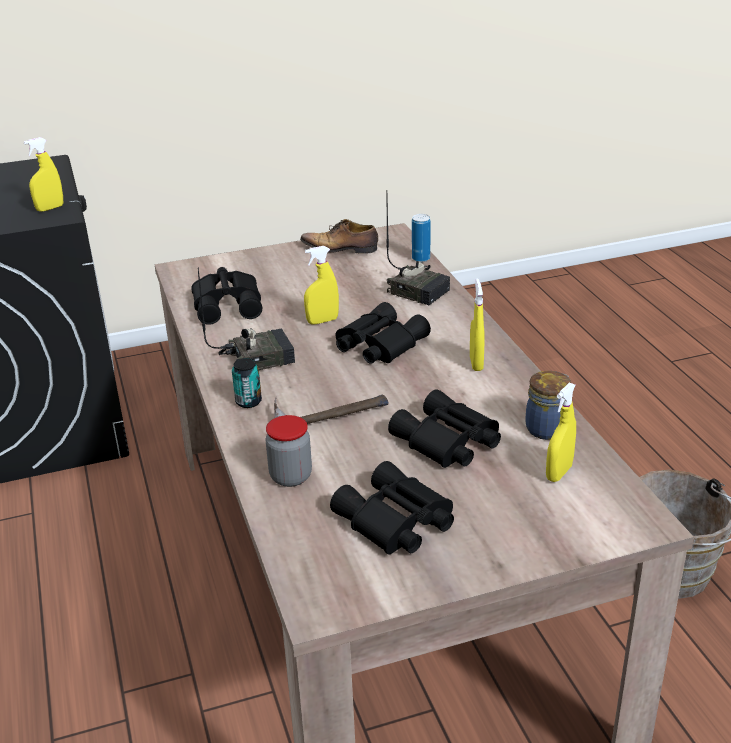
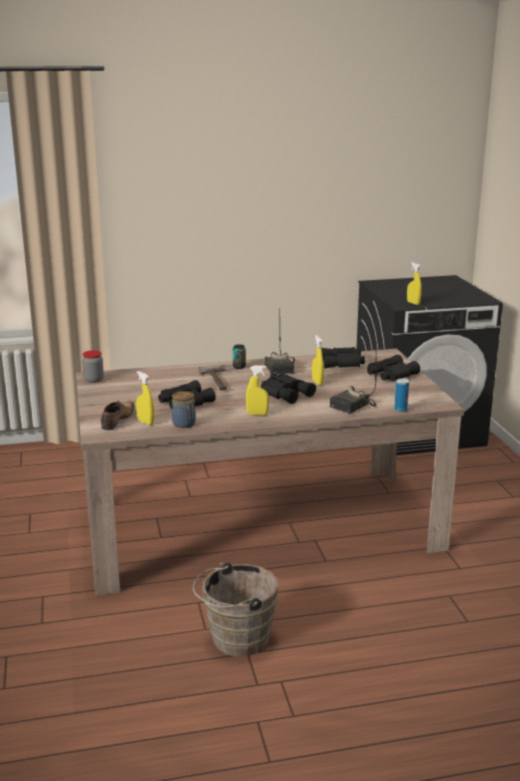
camera: 95 degrees right, 10 degrees down
(291, 476) = (174, 373): jar -> jar (94, 380)
(341, 249) = (417, 389): shoe -> shoe (117, 420)
(395, 522) = (131, 389): black binoculars -> black binoculars (390, 374)

